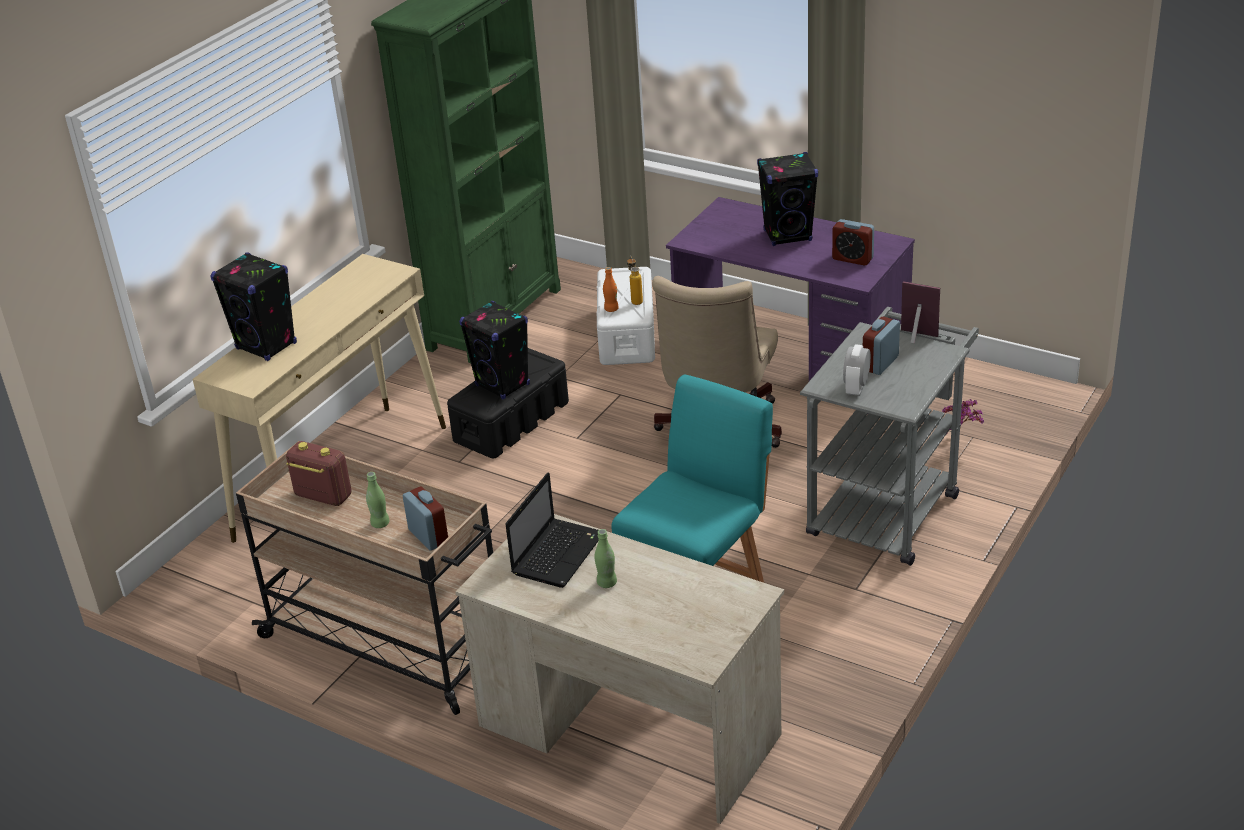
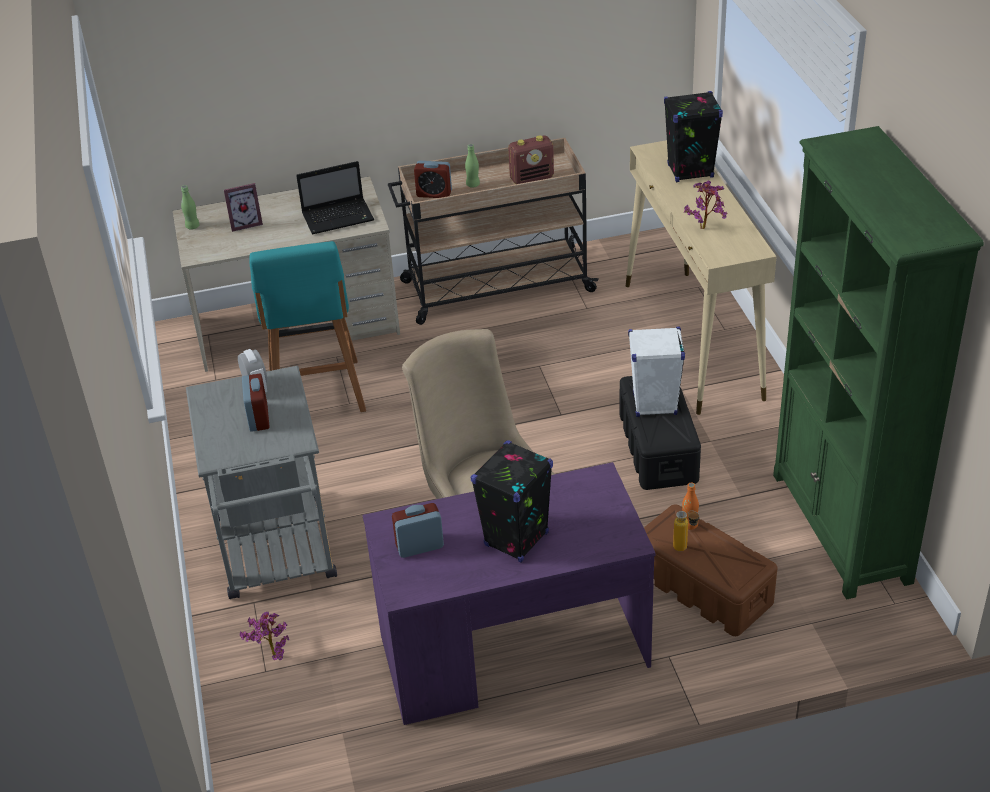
camera: 135 degrees right, 5 degrees up
(358, 296) = (705, 227): none -> potted plant
(503, 385) = (654, 404): black speaker -> white speaker
(558, 553) = (339, 217): laptop -> laptop turned 90 degrees counterclockwise
(607, 583) = (290, 219): green bottle -> green bottle (192, 226)
(627, 335) = (702, 587): white storage box -> brown storage box
(916, 338) = (250, 456): picture frame -> picture frame (245, 223)

